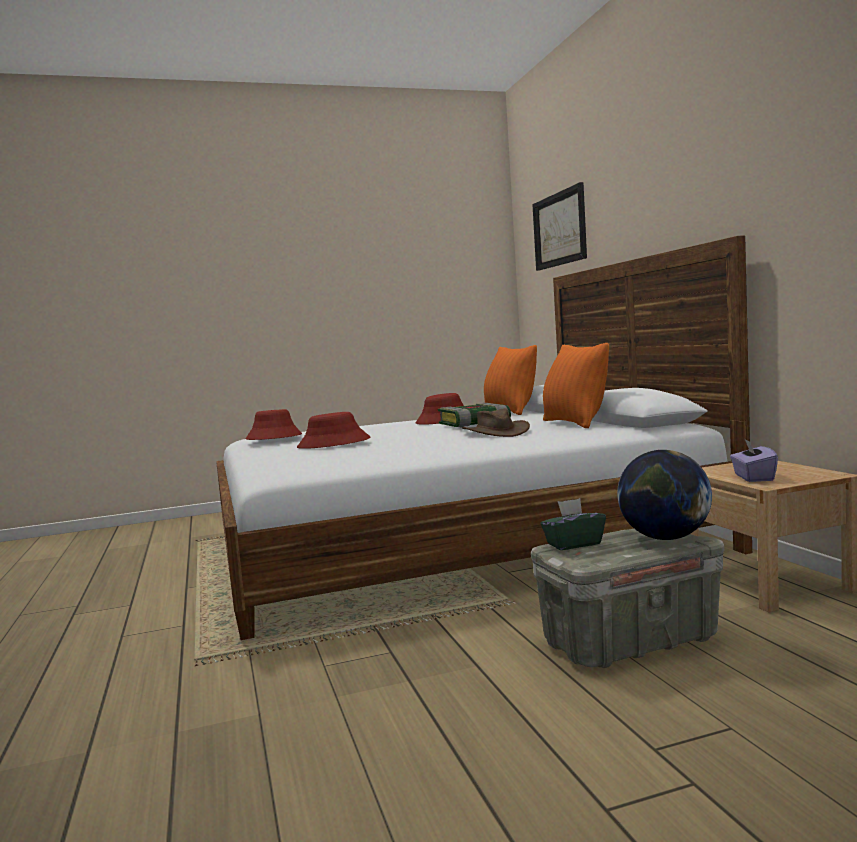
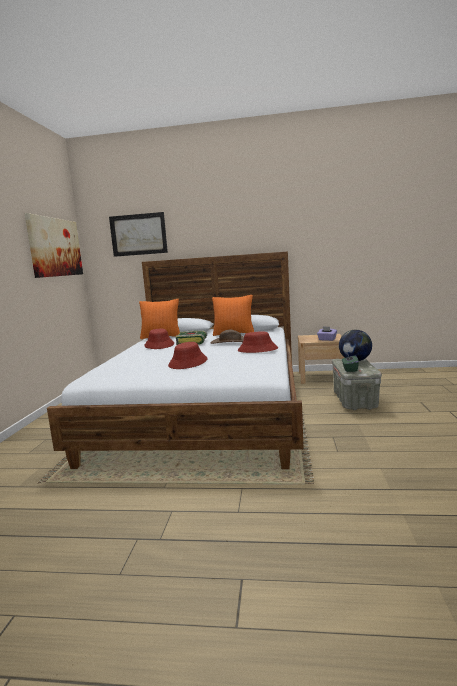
camera: 65 degrees left, 5 degrees up
(274, 438) = (128, 371): red hat -> red hat (257, 350)
(444, 263) = (55, 247): none -> picture

